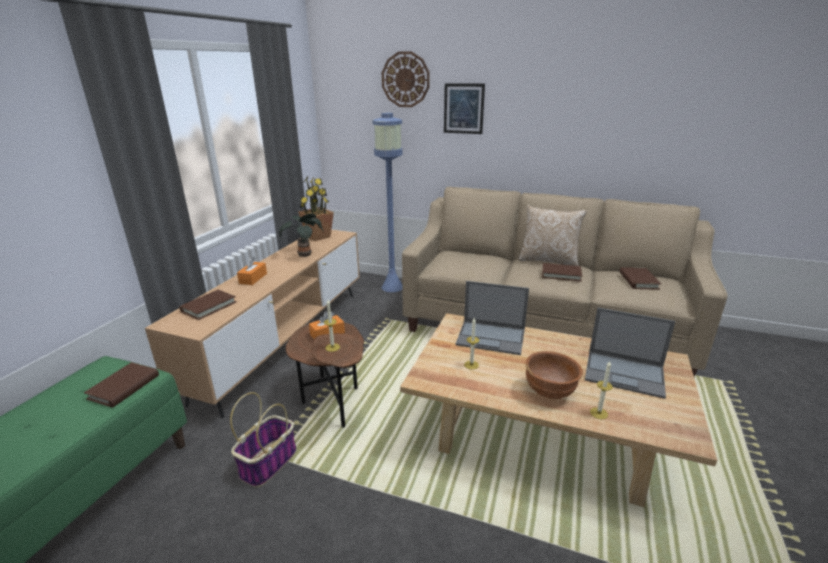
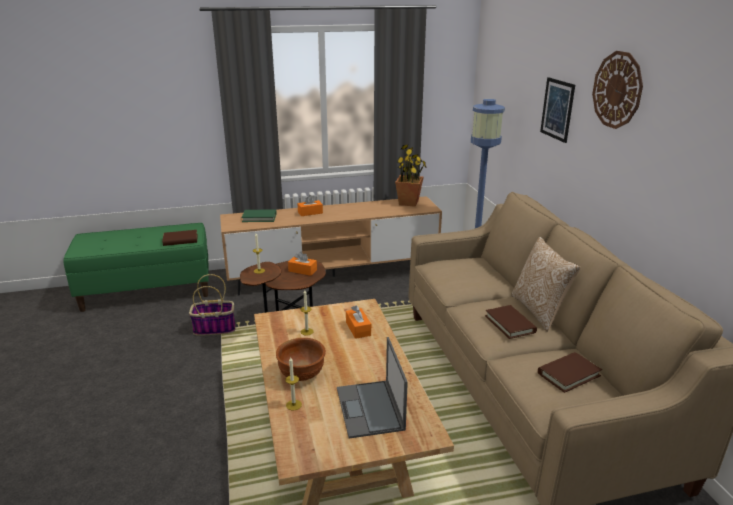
camera: 55 degrees right, 0 degrees up
(209, 307) = (259, 217): brown book -> green book
(305, 254) = (370, 211): potted plant -> none
(405, 79) = (525, 67): wall clock -> wall clock (617, 90)
(491, 337) = (358, 329): laptop -> orange tissue box

